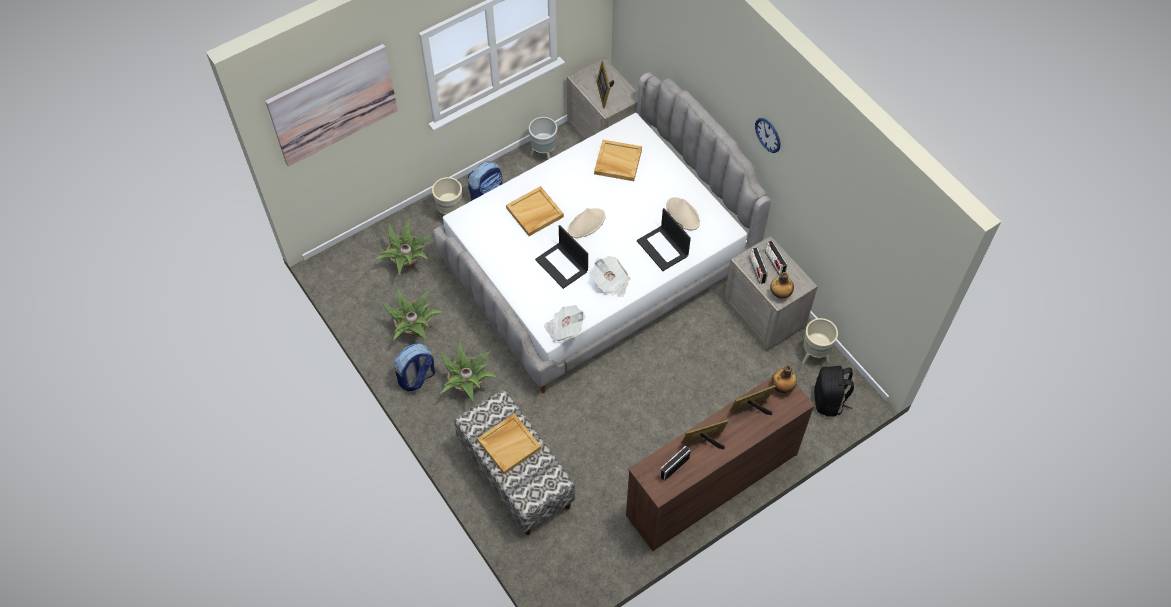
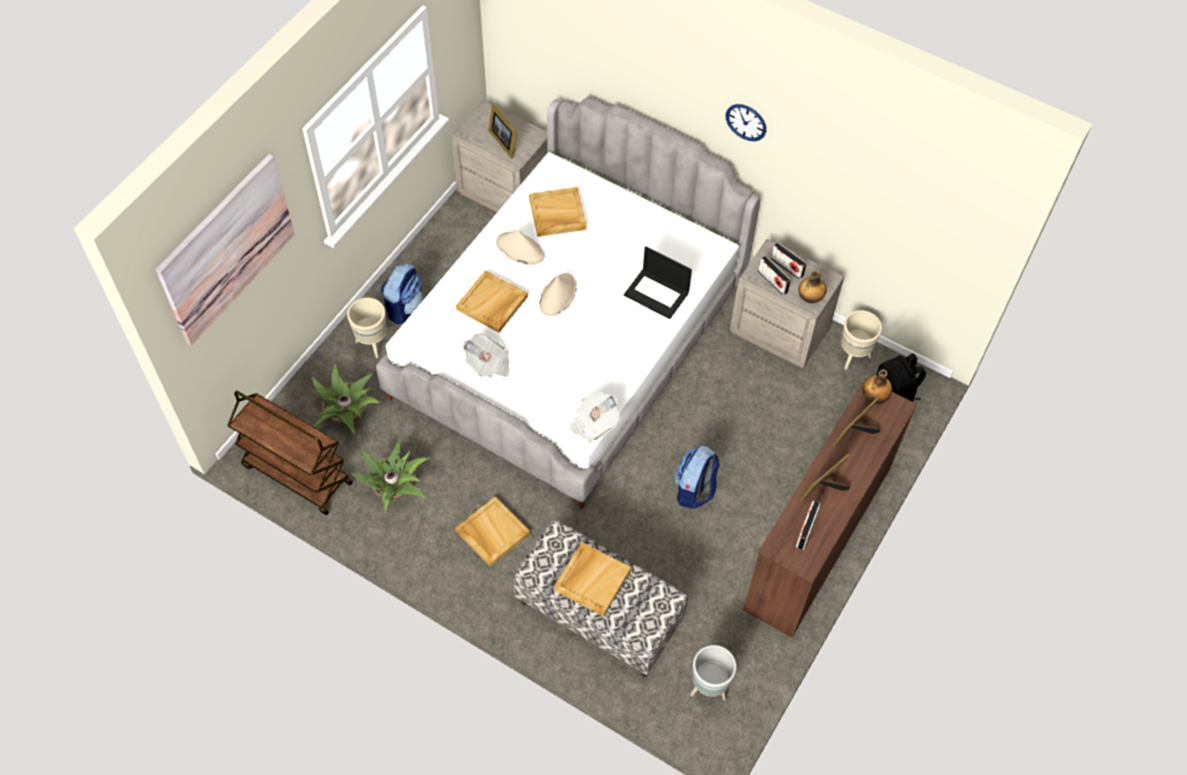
camera: 25 degrees left, 0 degrees up
(351, 291) = (296, 474): none -> brown cart
(417, 378) = (427, 548): backpack -> backpack (694, 490)
(468, 385) = (492, 532): potted plant -> beige tray
(544, 155) = (447, 238): grey planter -> grey planter (709, 688)
(562, 265) = (554, 352): laptop -> none
(611, 282) = (619, 352): newspaper -> newspaper (488, 364)
(682, 214) = (659, 248): beige hat -> beige hat (519, 249)

